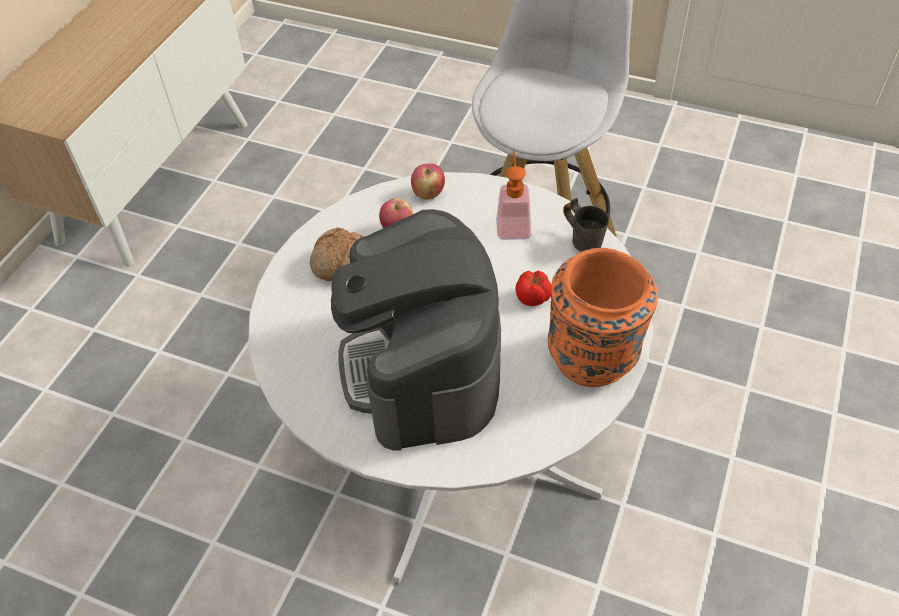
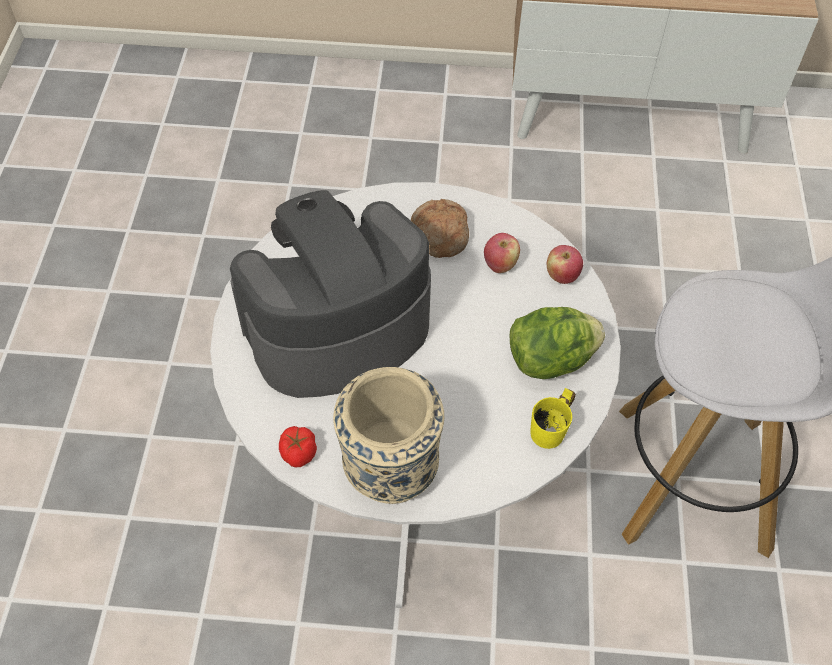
camera: 70 degrees right, 5 degrees up
(513, 223) = (550, 360): soap dispenser -> lettuce
(533, 297) = (452, 400): tomato -> tomato (298, 454)
(584, 238) = (554, 431): grey mug -> yellow mug
(593, 357) = (390, 469): orange vase -> beige vase

